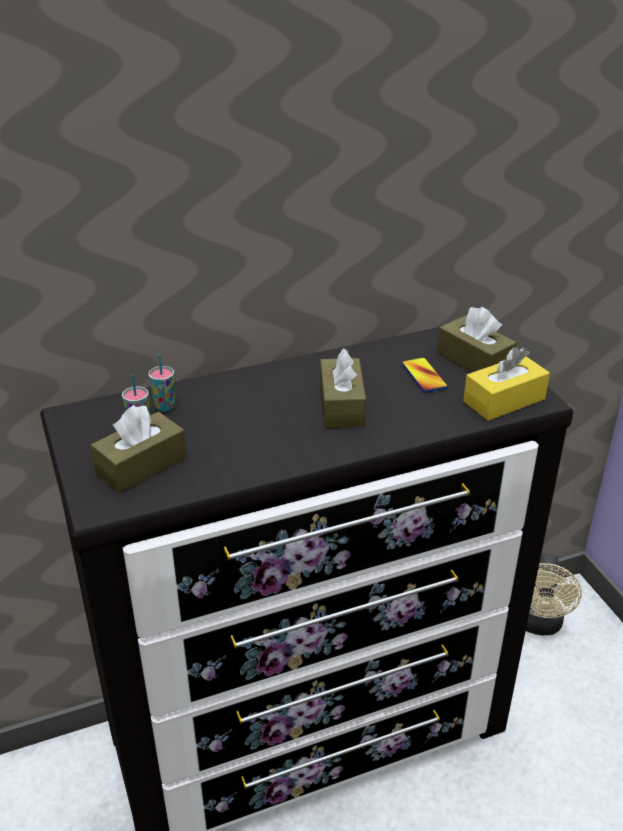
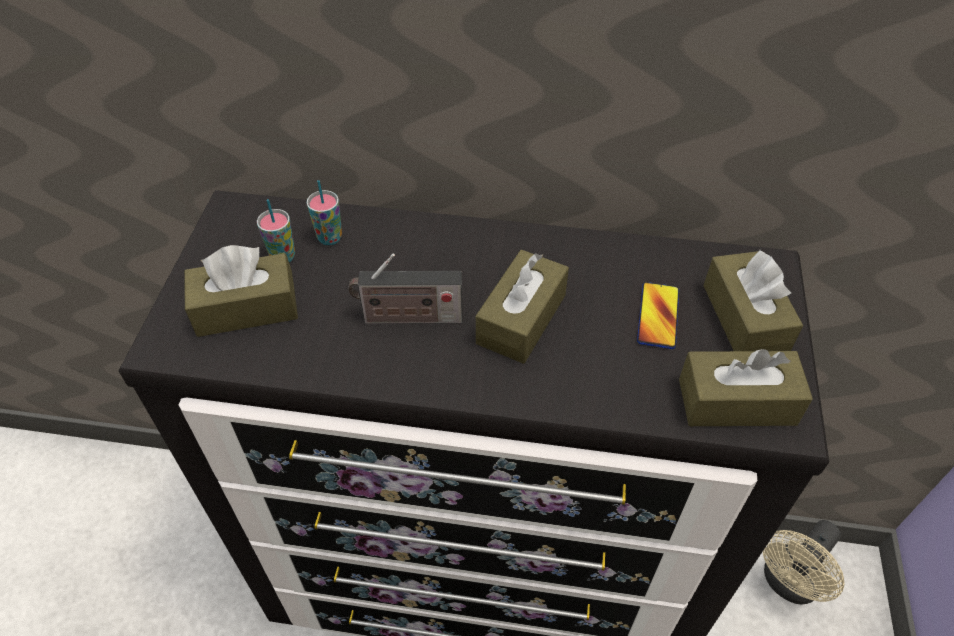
camera: 30 degrees right, 15 degrees up
(265, 430) = (408, 318): none -> radio
(504, 400) = (736, 402): yellow tissue box -> brown tissue box

